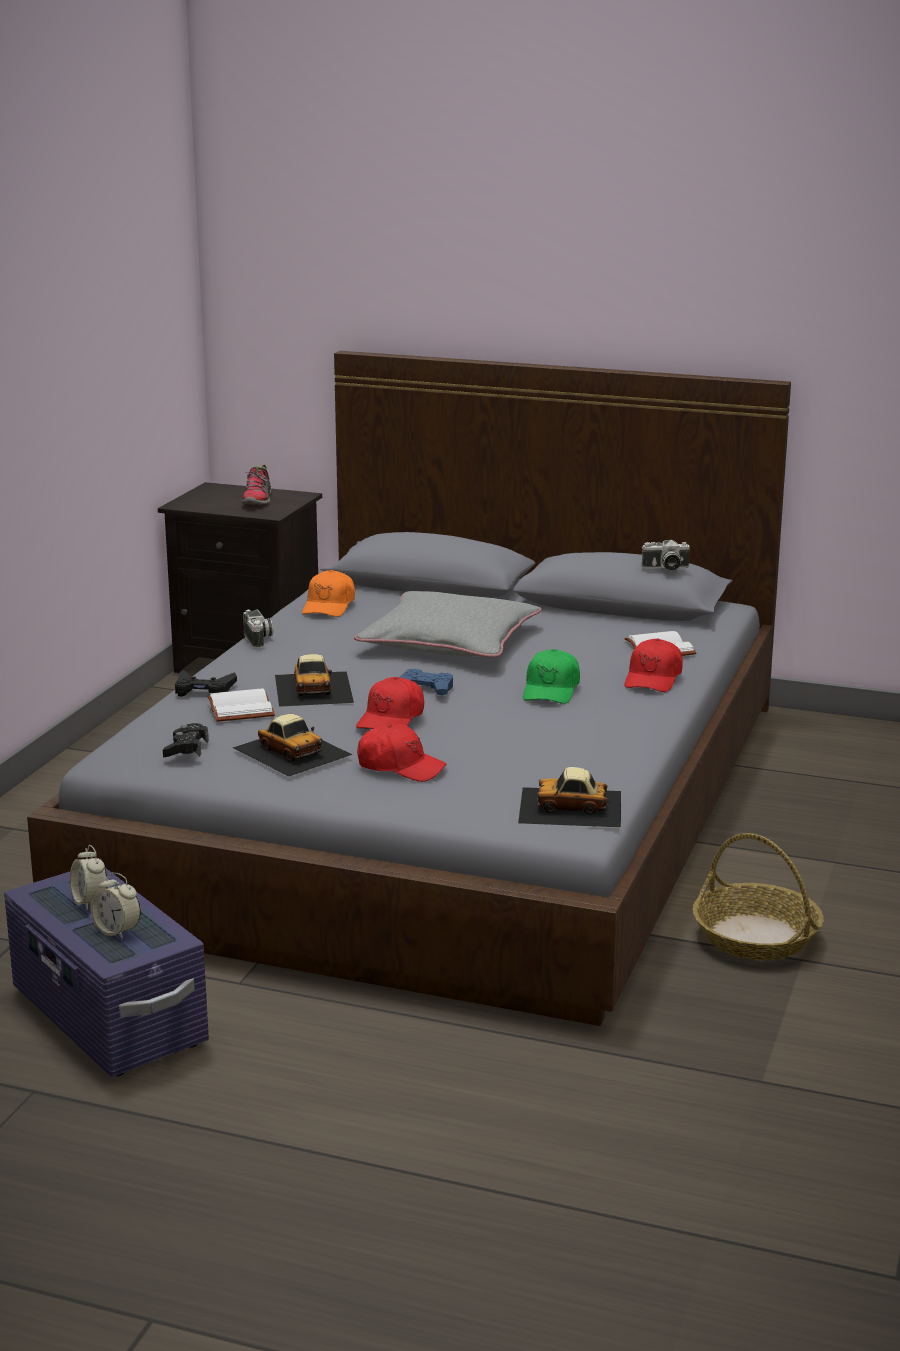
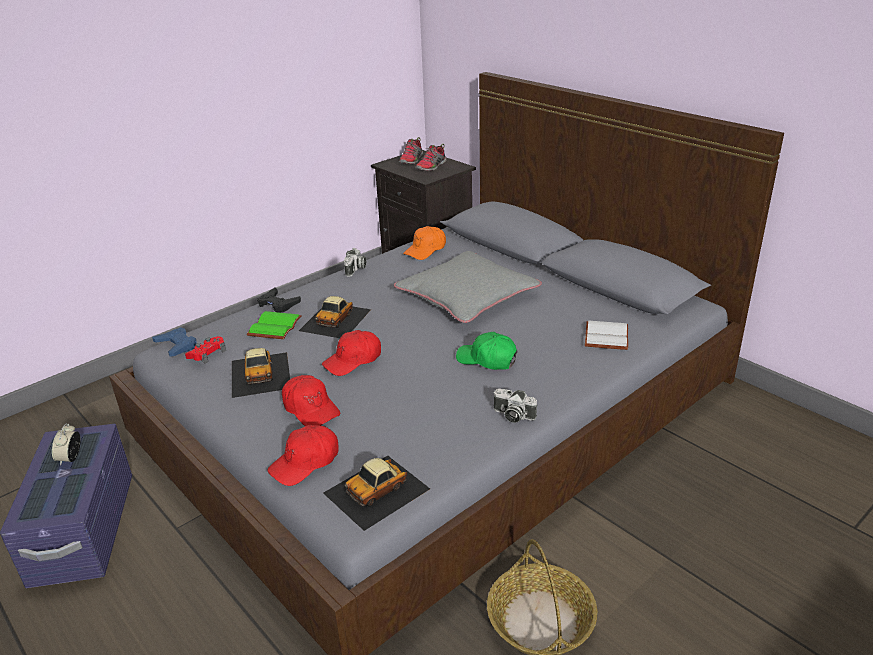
camera: 30 degrees right, 10 degrees up
(117, 931) = (53, 491): alarm clock -> none
(186, 748) = (207, 354): black game controller -> red game controller
(215, 496) = (411, 160): none -> shoe
(238, 708) = (274, 326): white book -> green book
(424, 689) = (403, 337): blue game controller -> blue game controller (177, 345)
(551, 690) = (487, 359): green cap -> green cap turned 75 degrees clockwise
(571, 807) = (377, 490): toy car -> toy car turned 75 degrees counterclockwise
(653, 679) = (572, 367): red cap -> red cap (305, 462)
(665, 568) = (647, 269): camera -> camera (512, 416)

